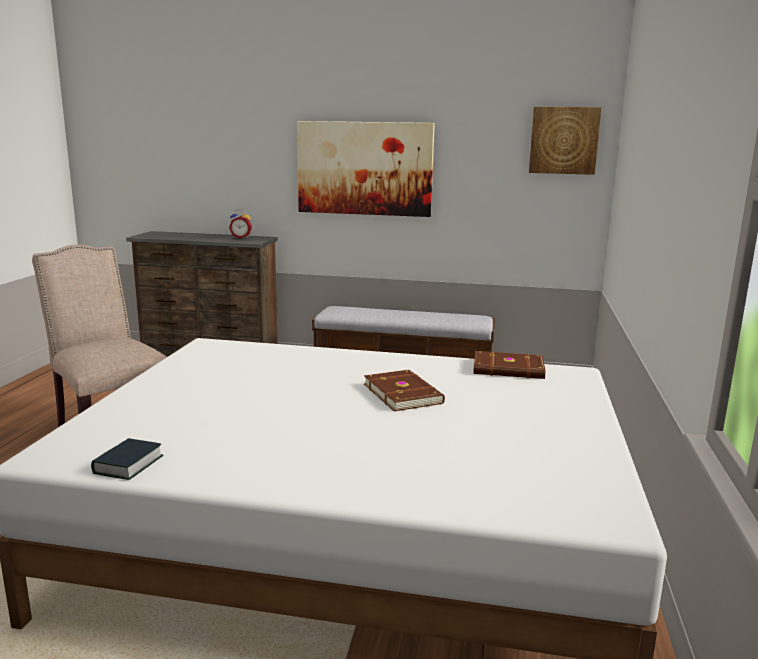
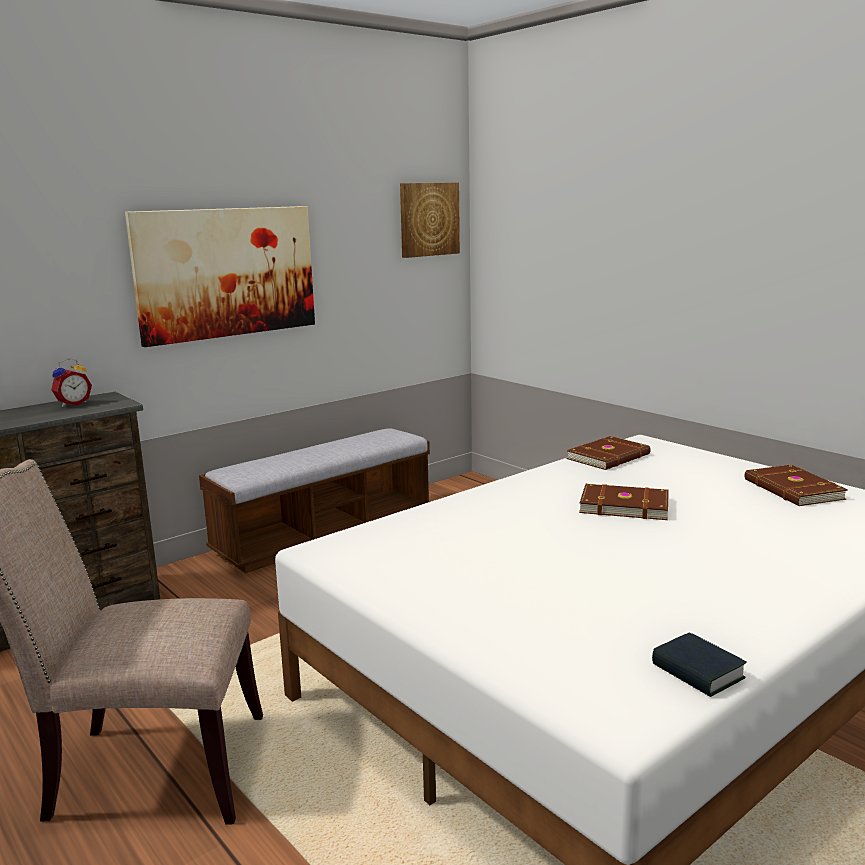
camera: 50 degrees left, 0 degrees up
(560, 444) = (792, 490): none -> brown book

